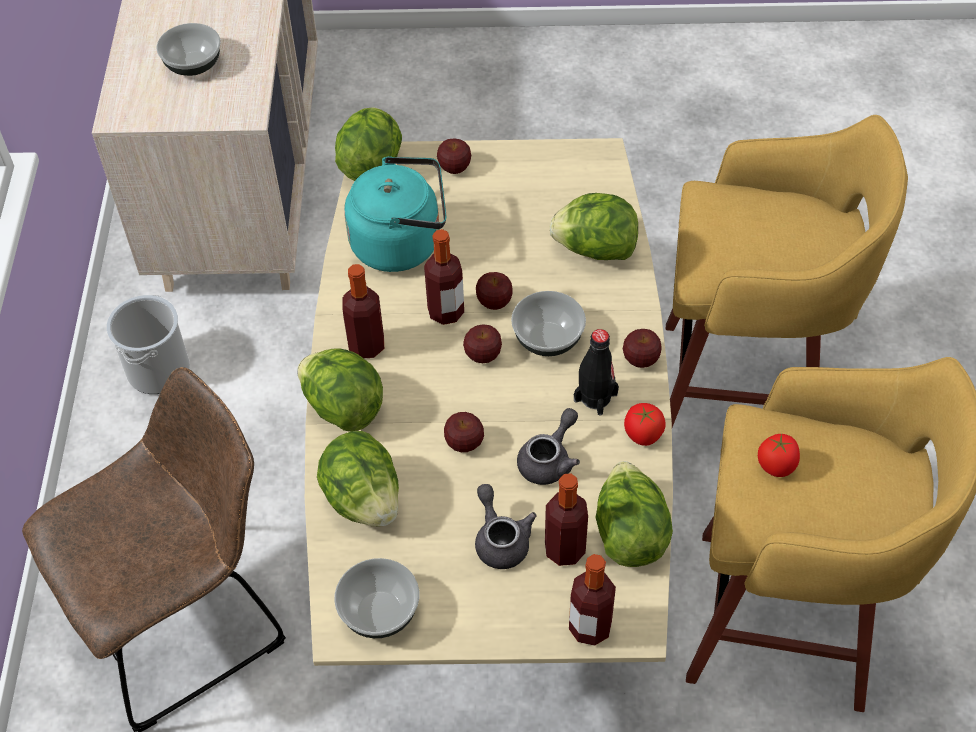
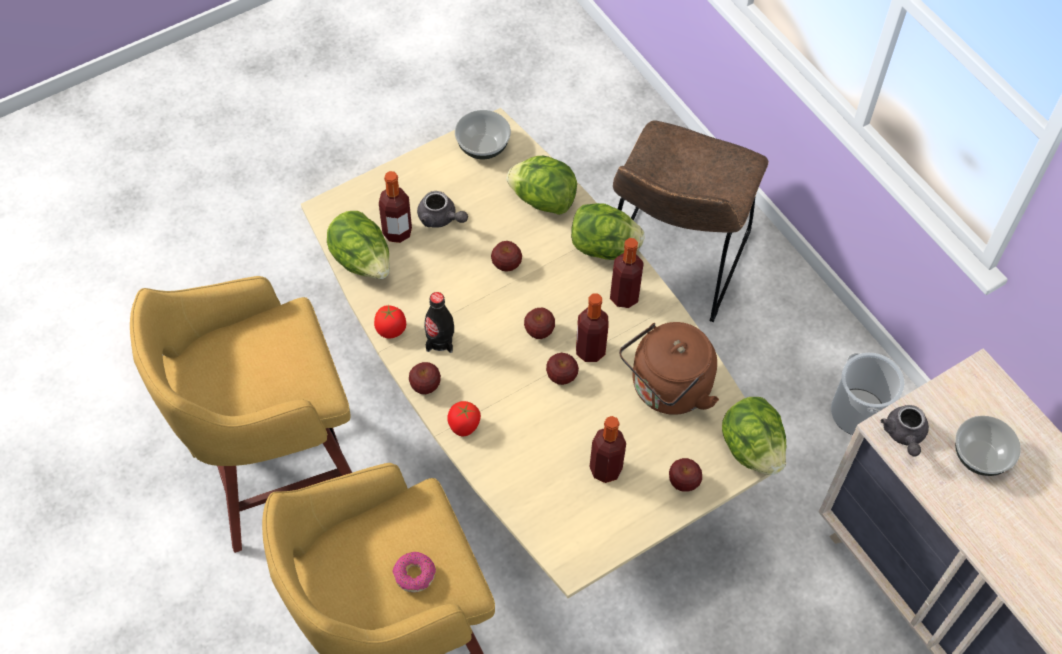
camera: 145 degrees right, 5 degrees up
(402, 243) = (667, 389): turquoise kettle -> brown kettle
(547, 338) = (503, 368): bowl -> none
(549, 460) = (443, 282): grey teapot -> grey teapot (904, 435)
(590, 627) = (354, 197): bottle -> bottle (605, 469)
(595, 249) = (517, 463): lettuce -> none
(748, 216) = (414, 574): none -> donut
(776, 466) = (289, 362): tomato -> tomato (464, 426)

